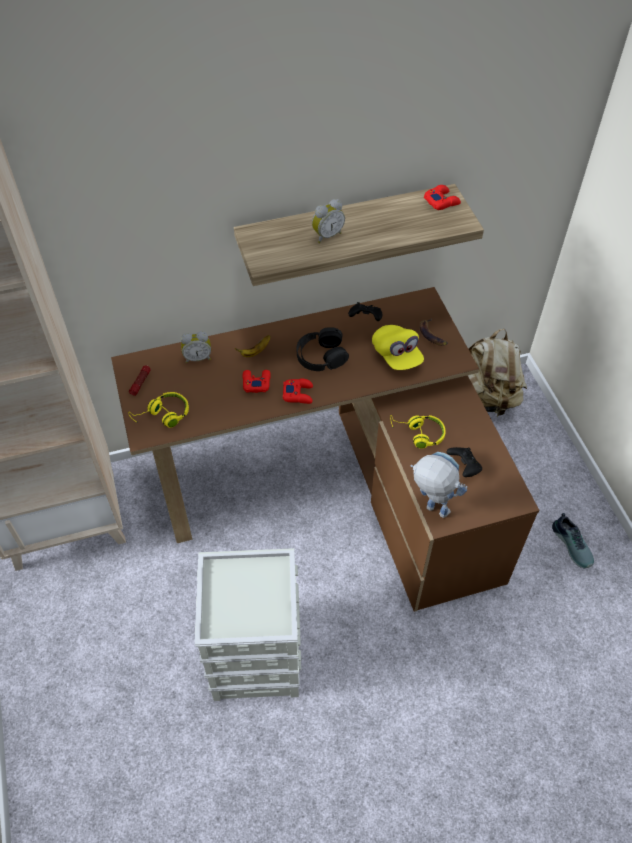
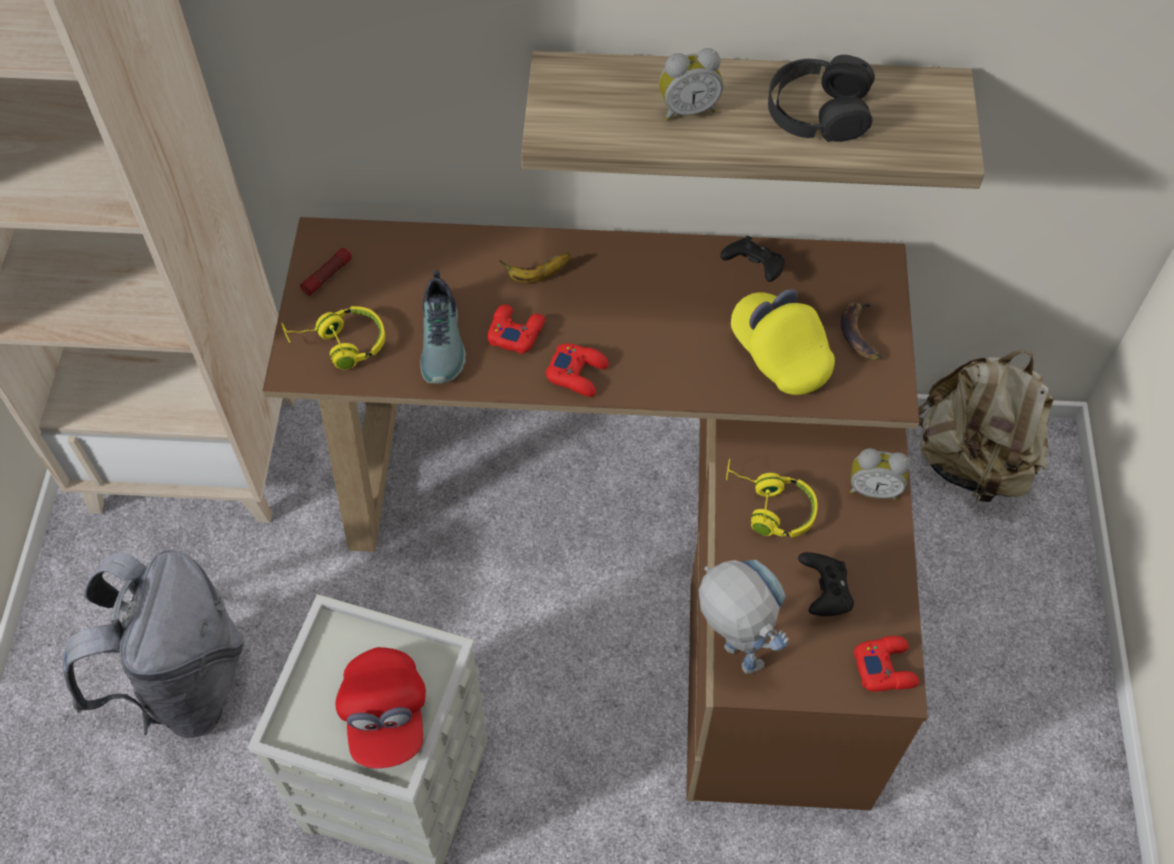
camera: 20 degrees right, 5 degrees up
(111, 645) = (184, 683): none -> grey backpack
(198, 357) = (438, 258): alarm clock -> alarm clock (873, 488)
(262, 603) = (385, 716): none -> red cap
(321, 356) = (646, 316): black headphones -> black headphones (818, 111)
(396, 356) = (779, 354): yellow cap -> yellow cap turned 150 degrees clockwise
(441, 201) = (929, 97): red game controller -> red game controller (885, 667)
(573, 544) = (1022, 780): shoe -> shoe (444, 340)

